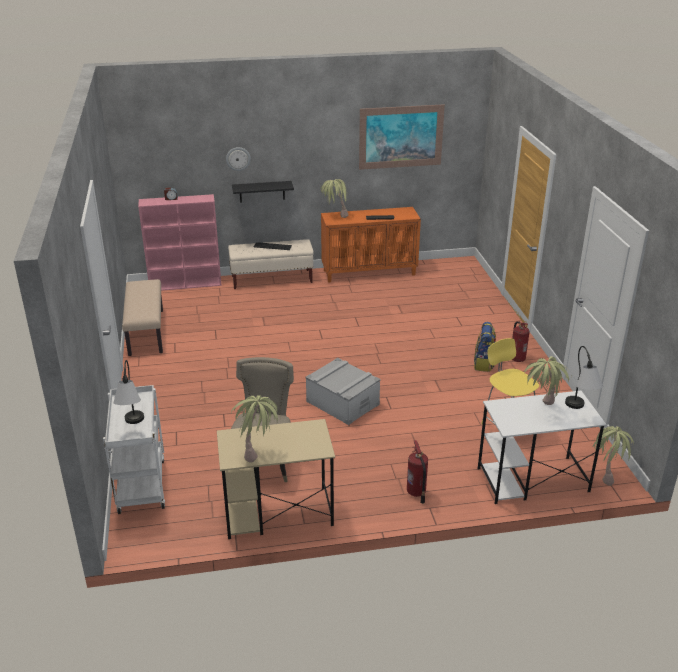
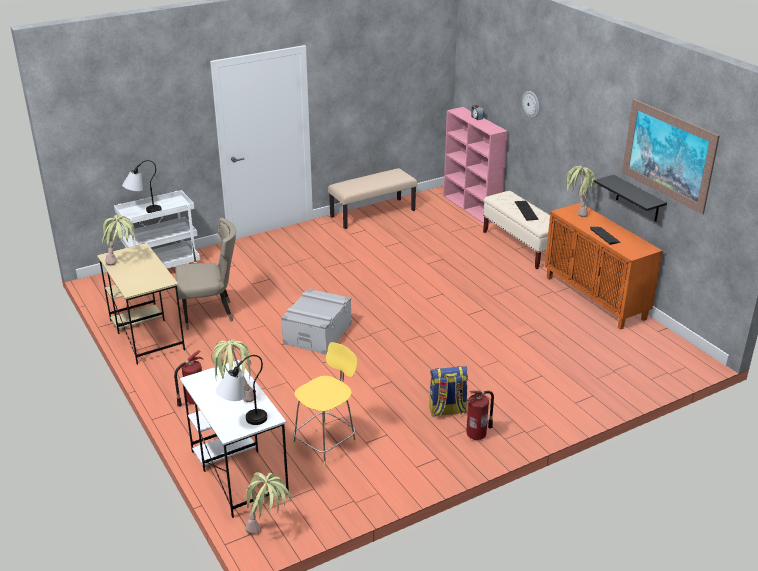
camera: 70 degrees right, 0 degrees up
(262, 191) = (543, 150): black shelf -> black shelf (637, 199)

